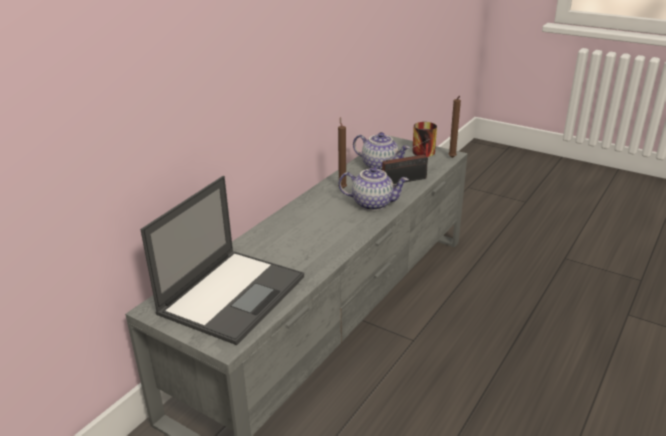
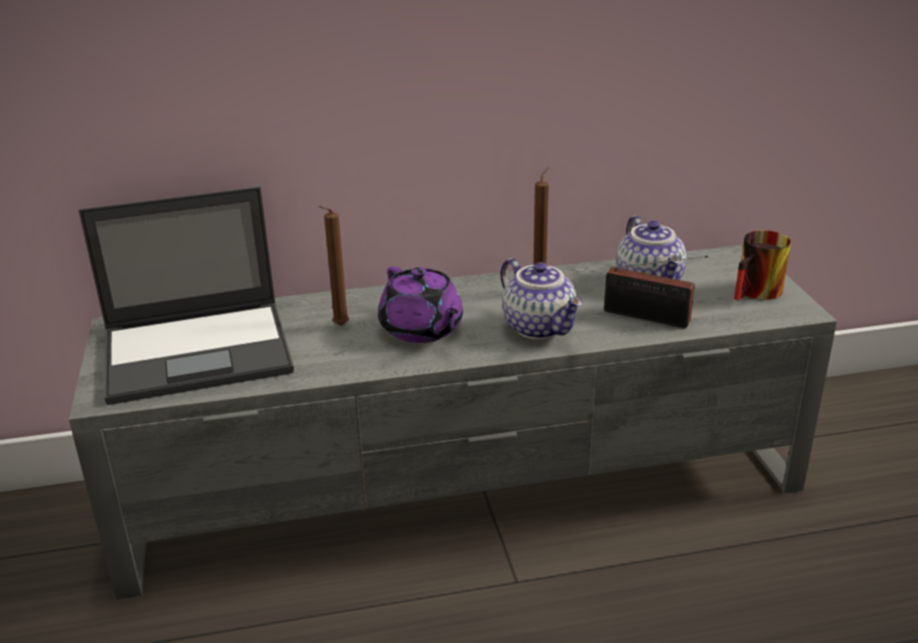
camera: 45 degrees right, 0 degrees up
(325, 229) = (422, 329): none -> purple teapot
(452, 158) = (791, 317): brown candle -> brown candle (339, 326)

